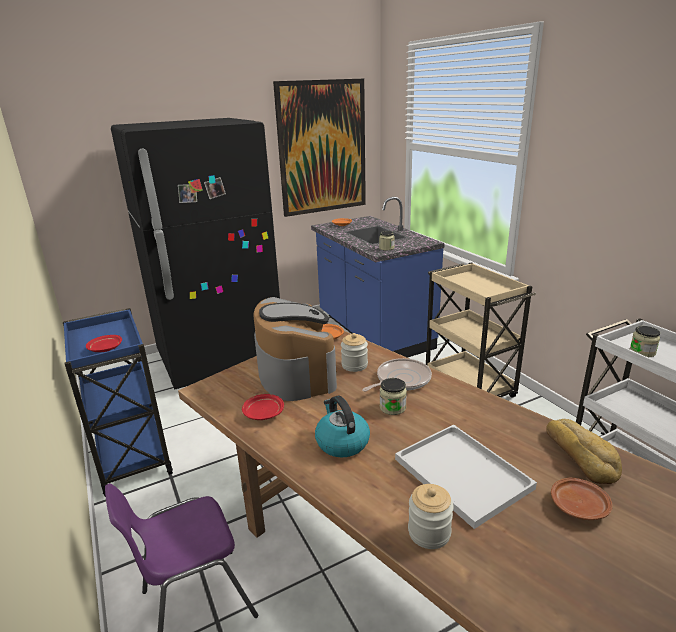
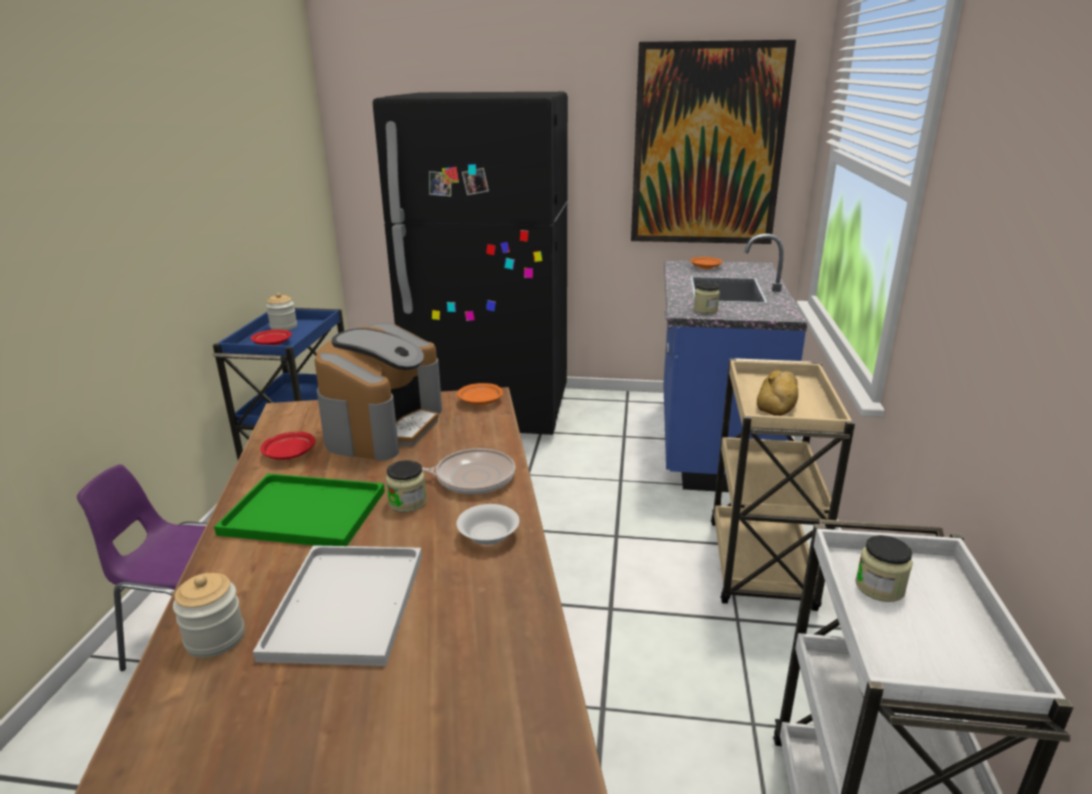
camera: 35 degrees right, 0 degrees up
(341, 442) = (301, 513): kettle -> green tray
(354, 365) = (452, 442): jar -> jar (283, 327)
(464, 404) = (489, 535): none -> white bowl
(579, 506) = (395, 714): brown plate -> none
(581, 455) = (511, 664): bread -> bread (779, 399)

